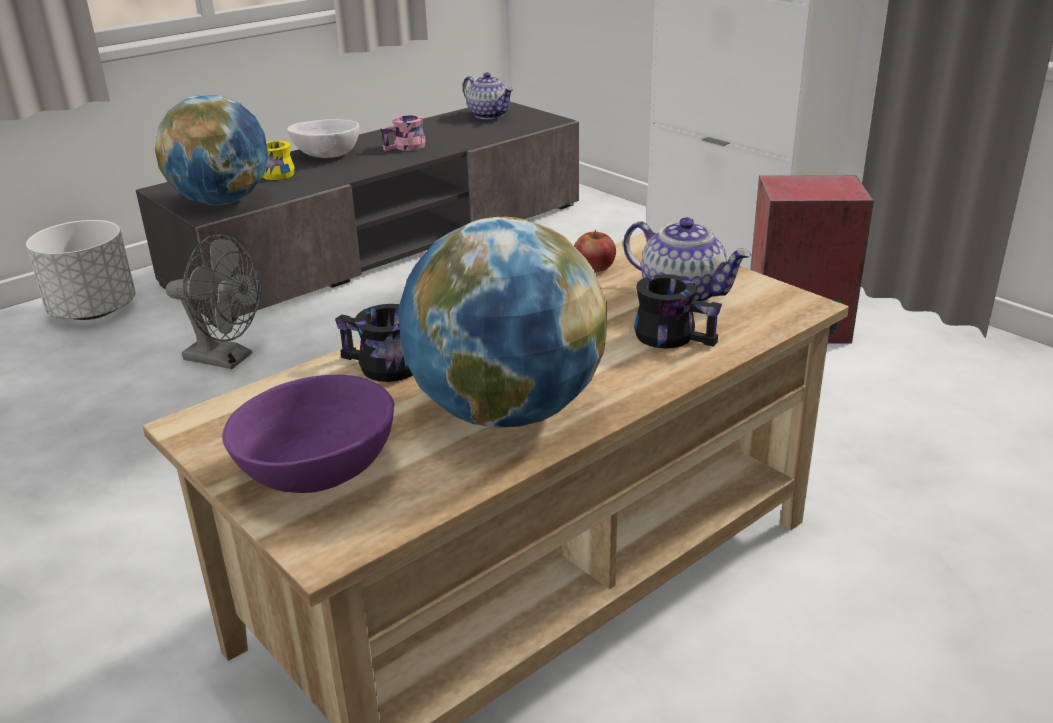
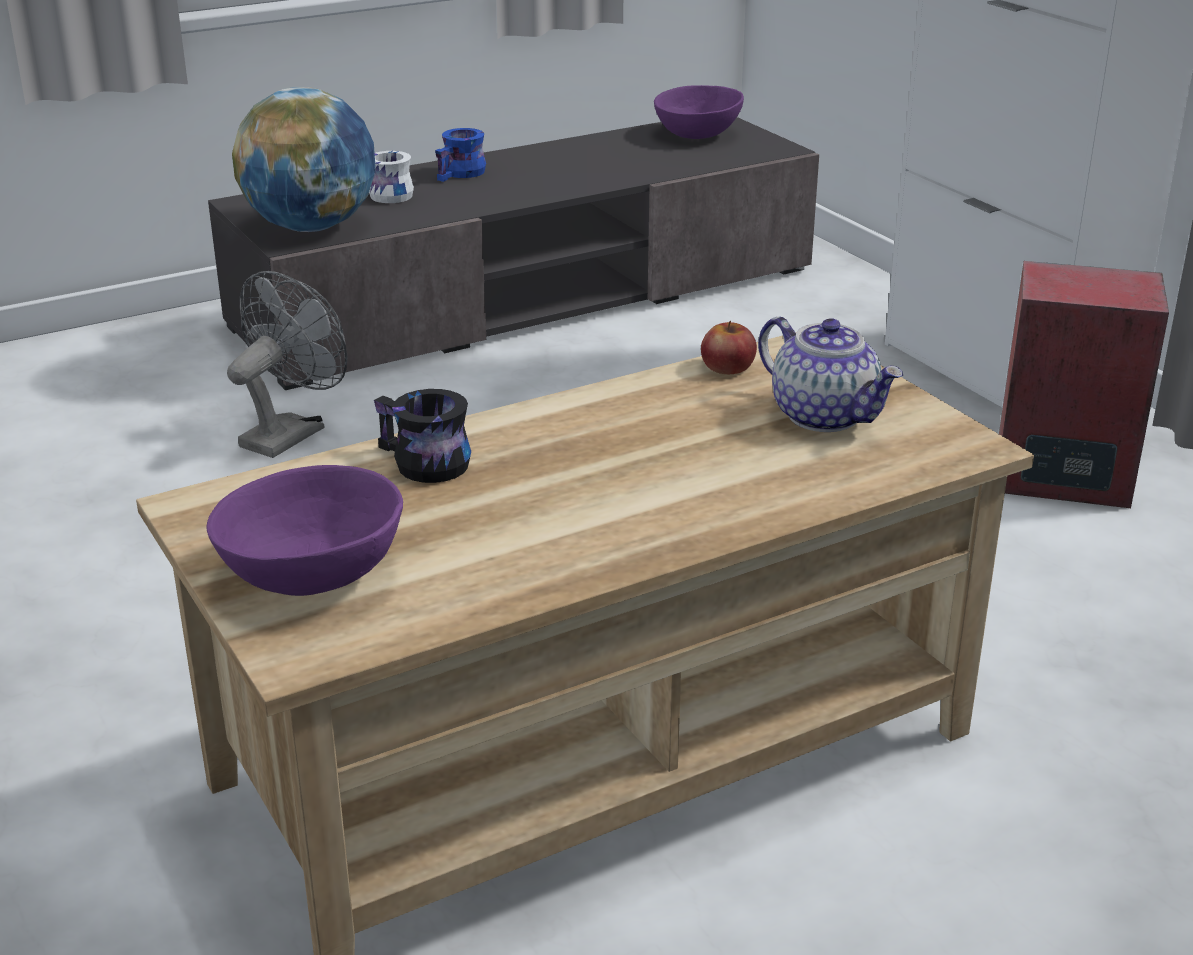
camera: 10 degrees right, 0 degrees up
(93, 311) = (139, 352): white planter -> none
(227, 359) = (290, 433): grey fan -> grey fan turned 90 degrees counterclockwise
(275, 173) = (388, 194): yellow mug -> white mug
(327, 155) = (462, 174): white bowl -> blue mug
(406, 147) = (569, 172): pink mug -> none
(489, 115) = (698, 134): teapot -> purple bowl
(505, 412) = (547, 534): globe -> none
(674, 335) = (791, 466): black mug -> none

